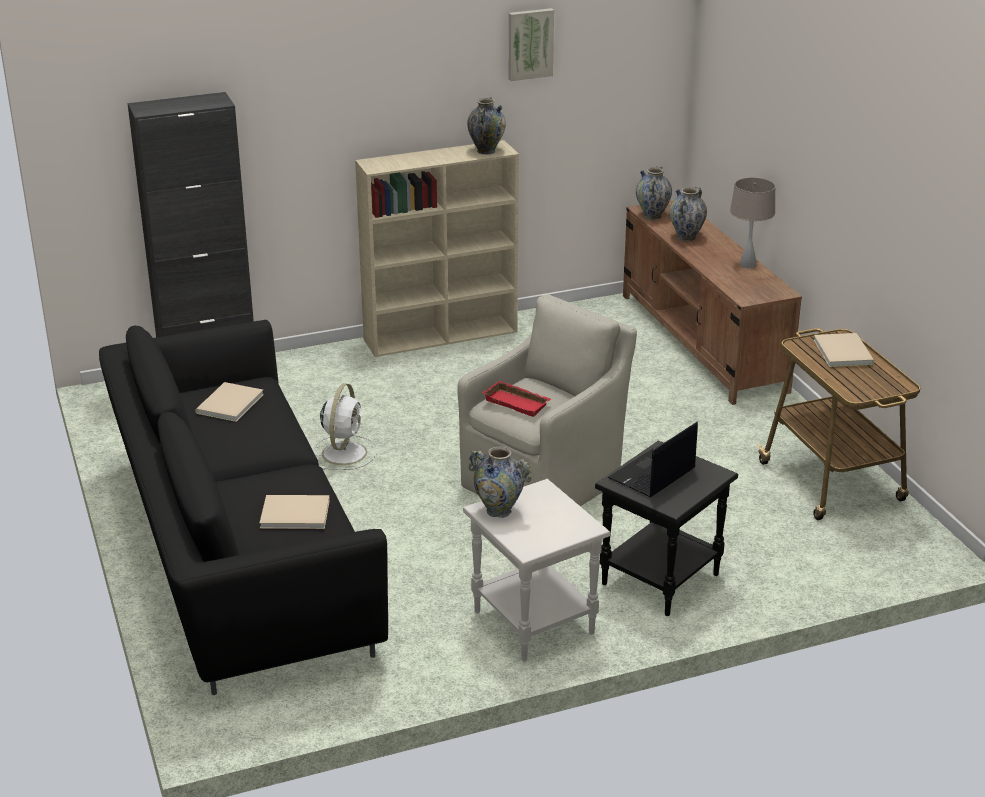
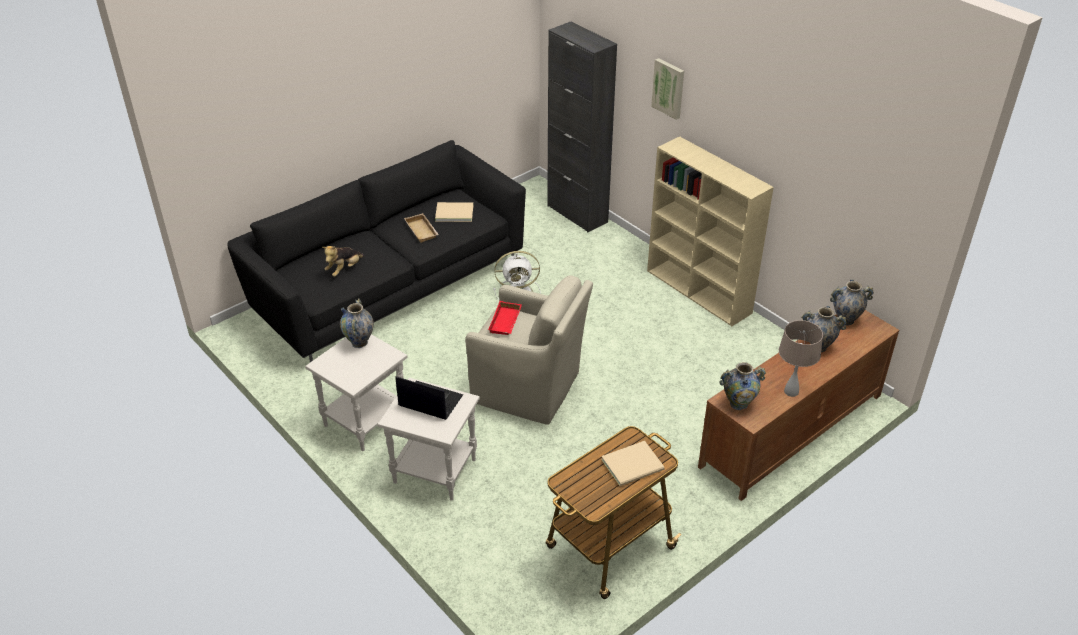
camera: 70 degrees right, 10 degrees up
(251, 434) = (423, 230): none -> beige tray
(293, 513) = (344, 269): beige book -> plush toy
(486, 151) = (743, 184): vase -> vase (738, 404)
(529, 43) = (807, 125): picture -> picture (669, 88)
(661, 581) = (433, 472): black side table -> white side table

